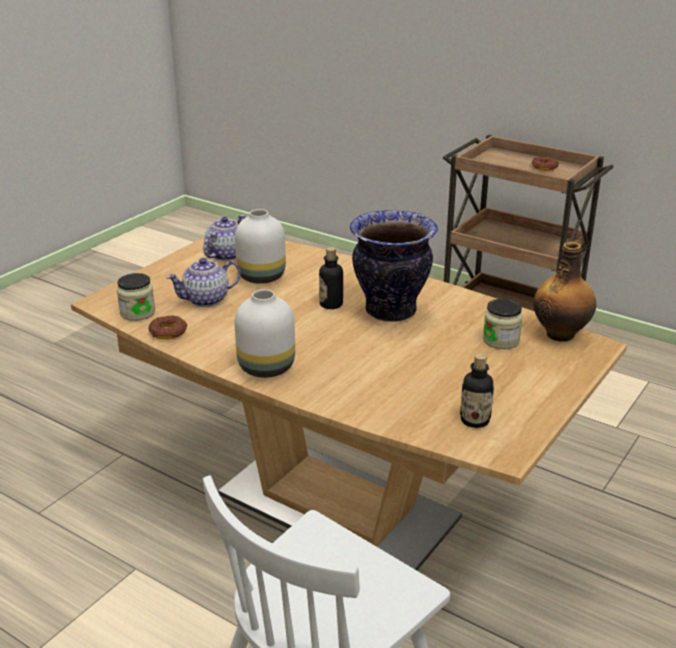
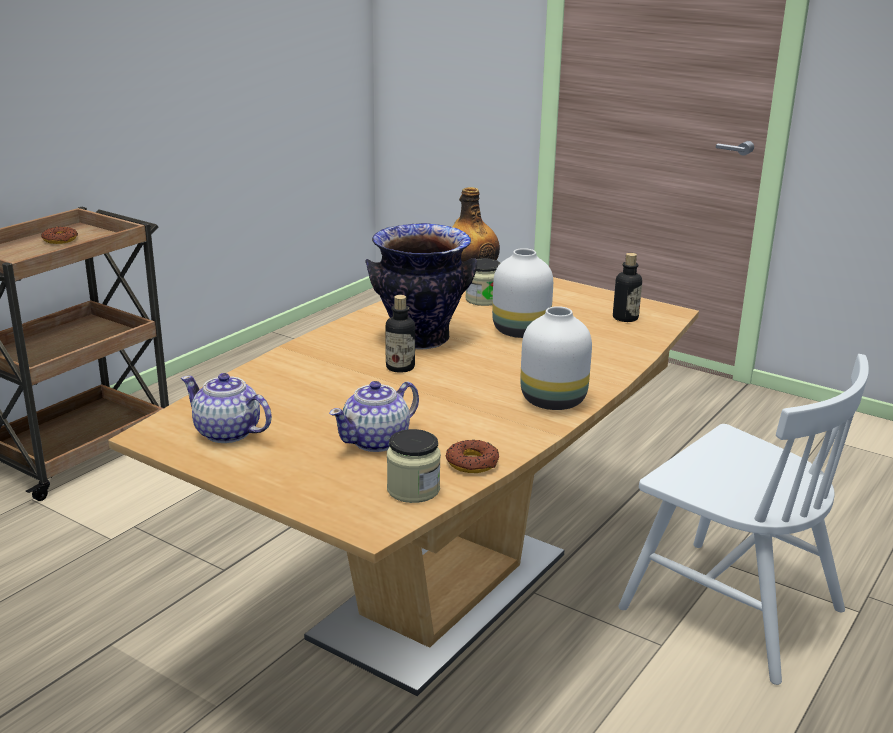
camera: 90 degrees left, 5 degrees down
(206, 299) = (377, 441): teapot -> teapot turned 75 degrees clockwise
(263, 277) = (313, 406): white vase -> white vase (521, 330)

